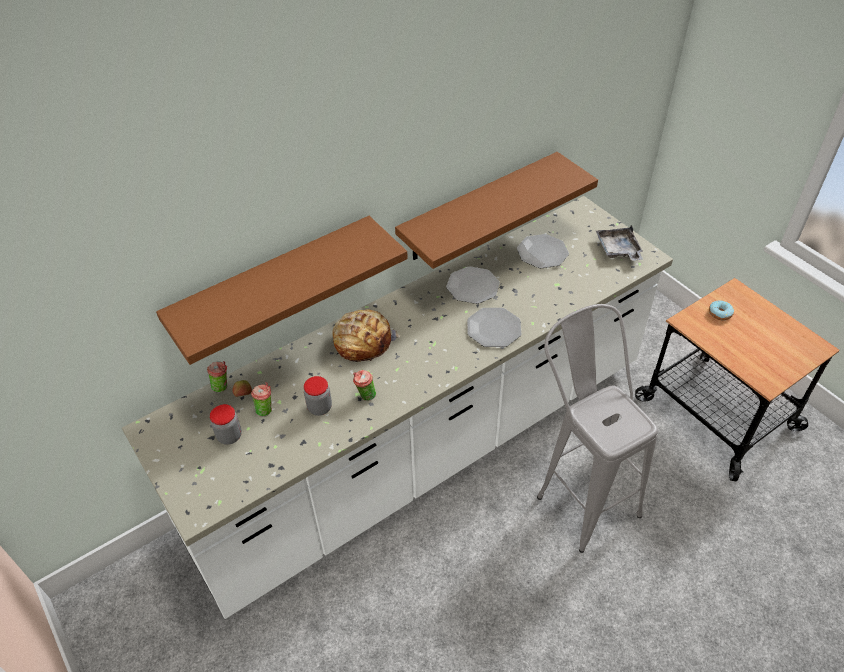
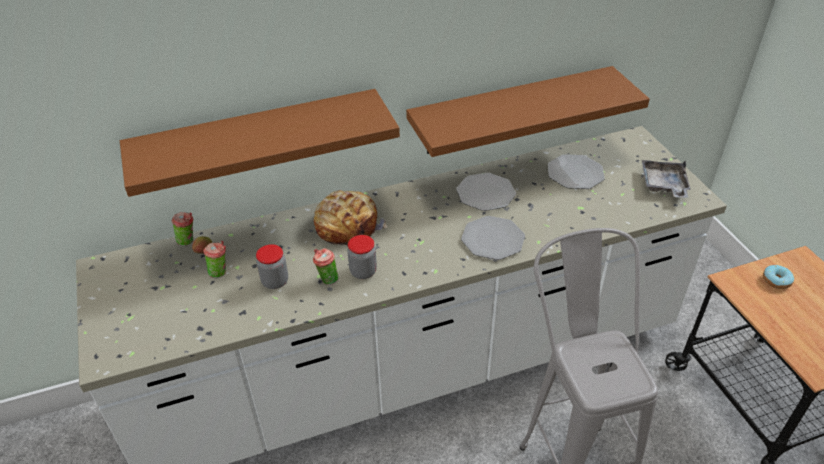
camera: 15 degrees right, 5 degrees down
(229, 436) = (173, 290): jar -> jar (363, 271)

